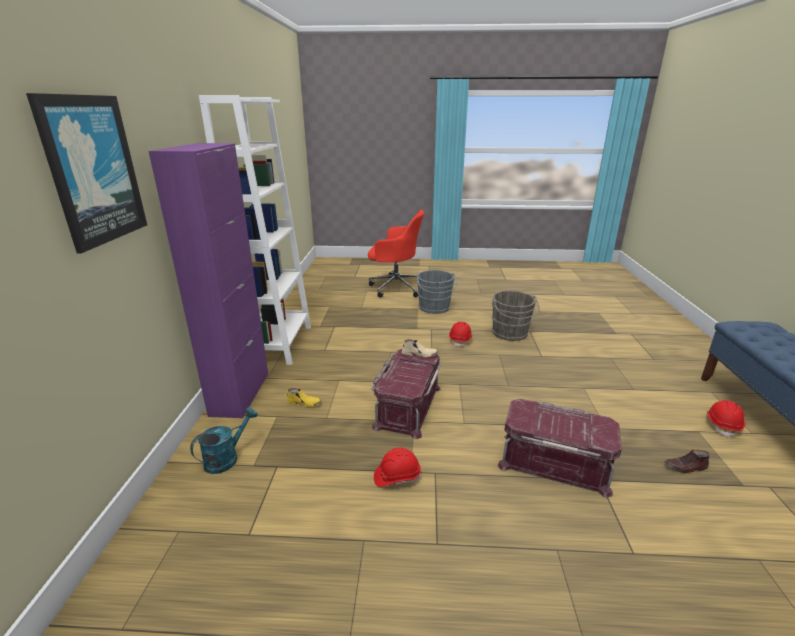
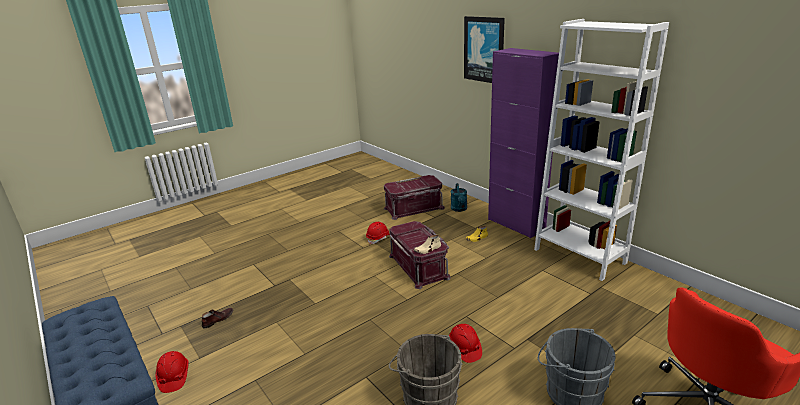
camera: 140 degrees right, 0 degrees up
(554, 462) = (304, 282): red storage box -> red storage box (414, 208)

